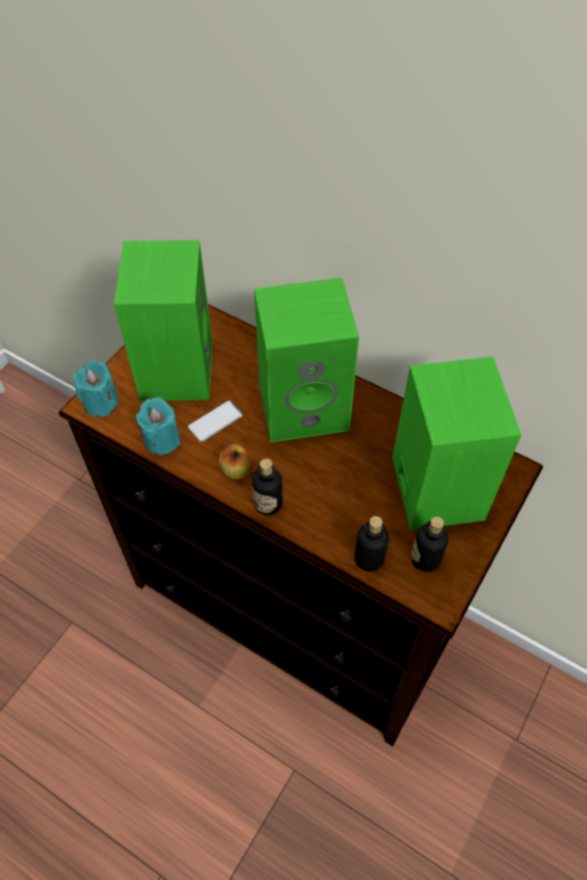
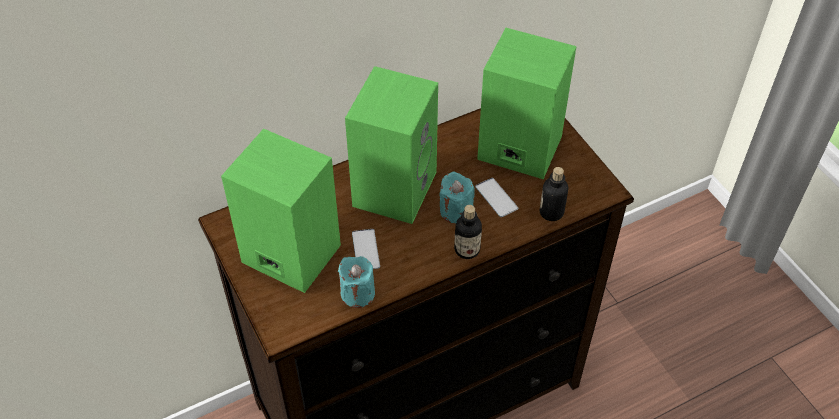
camera: 60 degrees left, 5 degrees down
(101, 403) = (285, 321): turquoise candle -> turquoise candle (455, 211)
(236, 470) = (422, 256): apple -> none
(353, 498) = (496, 197): none -> phone
(425, 559) = (571, 182): bottle -> none

